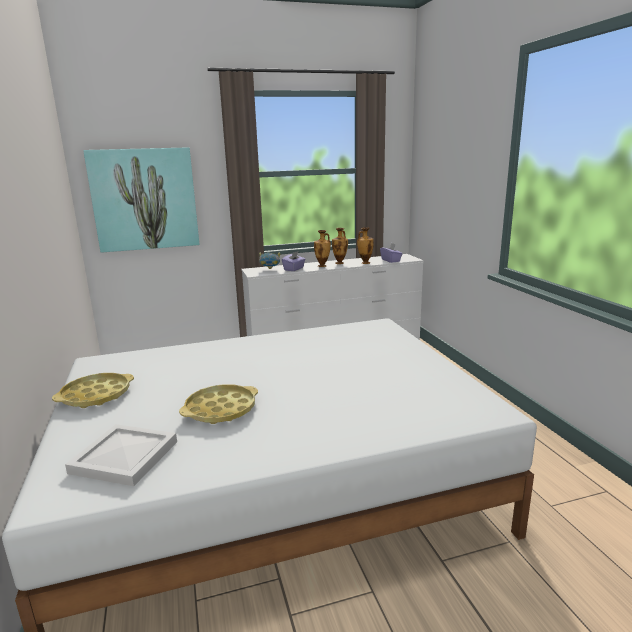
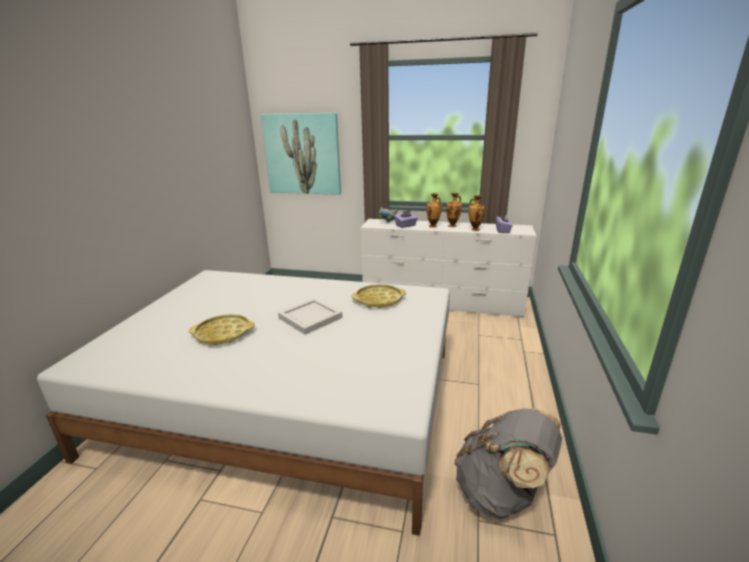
camera: 30 degrees right, 5 degrees up
(96, 395) = (178, 300): yellow tray -> yellow tray (379, 300)
(124, 456) = (136, 349): white tray -> white tray (310, 317)
(545, 479) = (501, 493): none -> grey backpack

